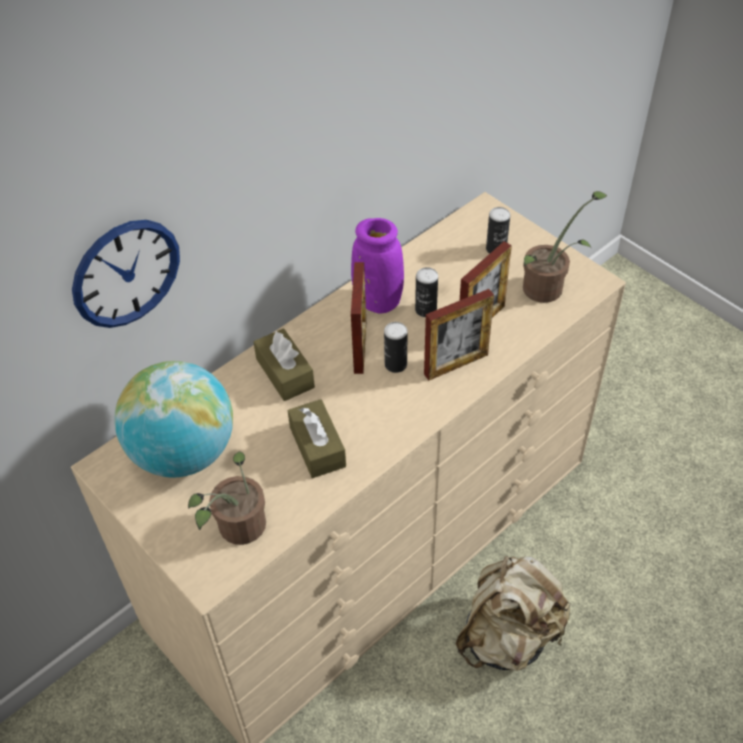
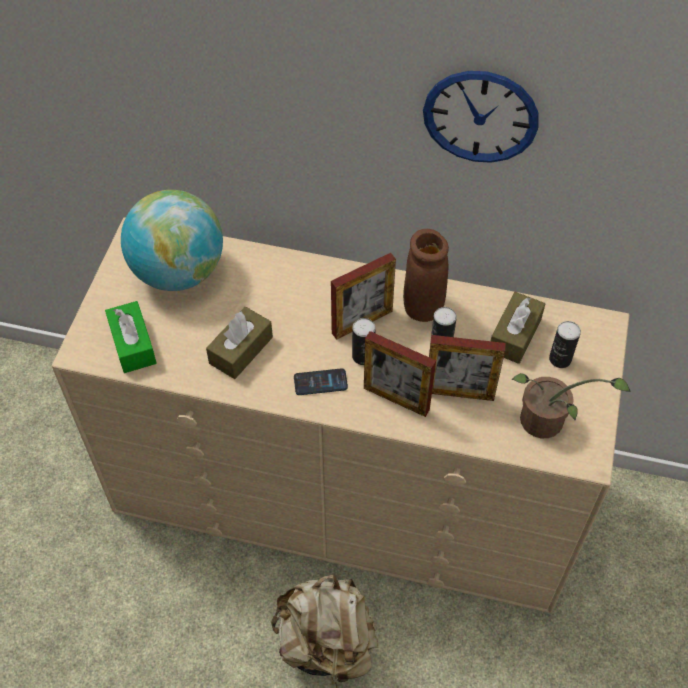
camera: 55 degrees right, 5 degrees up
(126, 273) = (205, 115): wall clock -> wall clock (480, 116)
(238, 530) = (133, 344): potted plant -> green tissue box
(285, 373) = (297, 288): brown tissue box -> brown tissue box (515, 335)
(378, 301) = (423, 306): purple vase -> brown vase
(399, 406) = (320, 382): none -> phone

